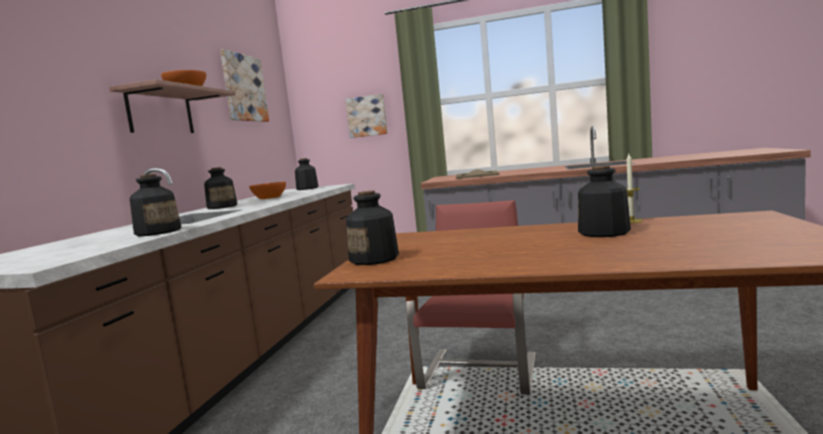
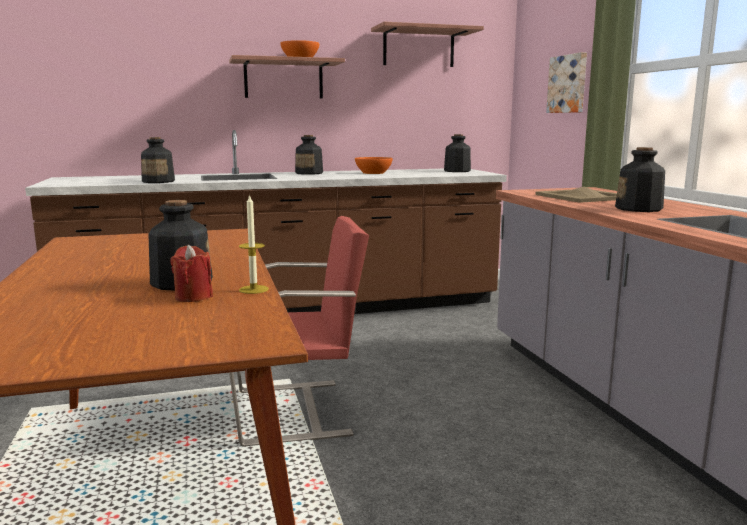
camera: 60 degrees right, 5 degrees up
(244, 88) = (418, 48): picture -> shelf
(375, 259) = (122, 238): bottle -> bottle (639, 209)
(649, 228) = (193, 297): none -> red candle

